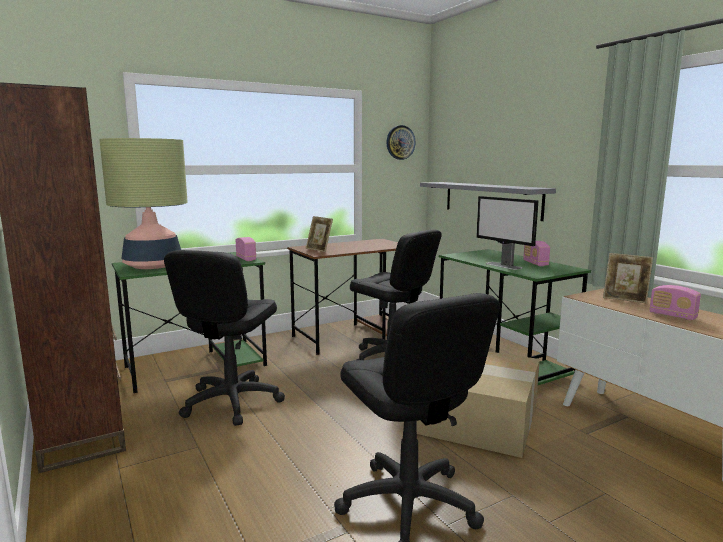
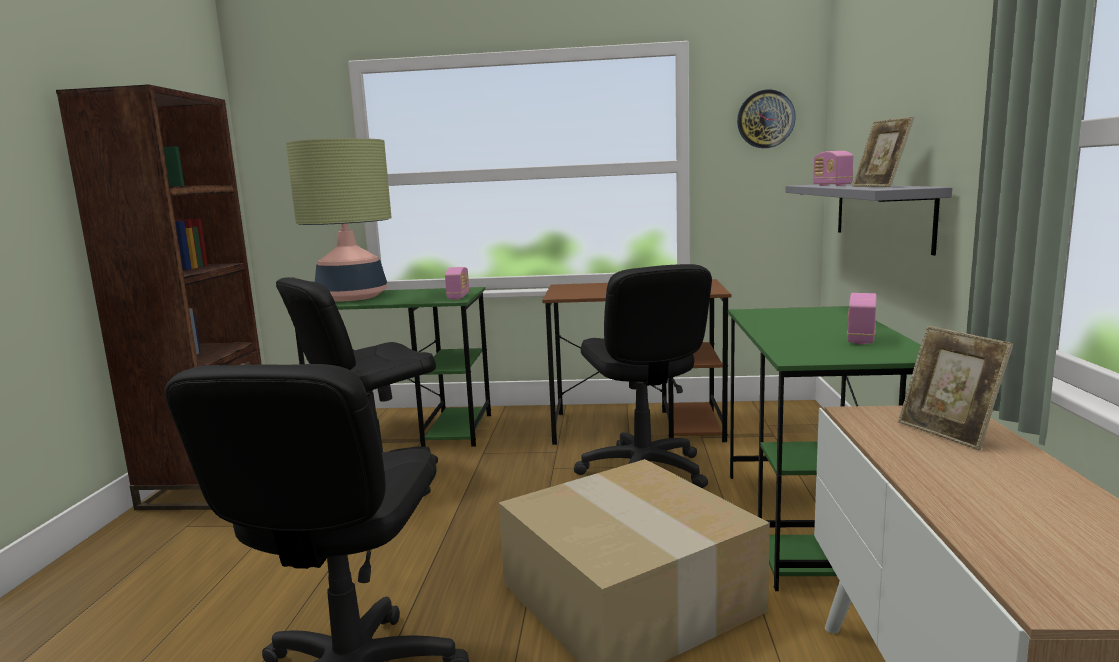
camera: 35 degrees right, 0 degrees up
(319, 249) = (577, 290): picture frame -> picture frame (880, 186)
(503, 266) = (785, 336): monitor -> none
(672, 316) = (972, 489): radio -> radio (831, 185)

